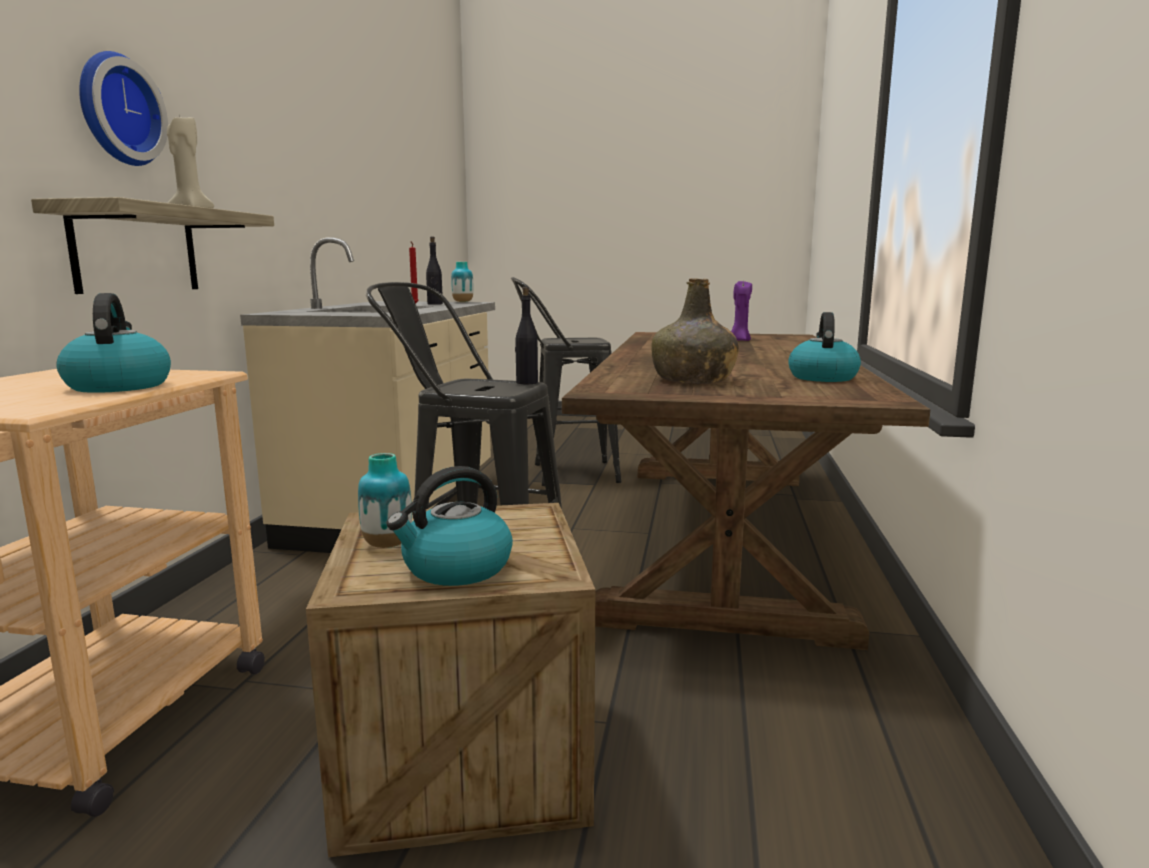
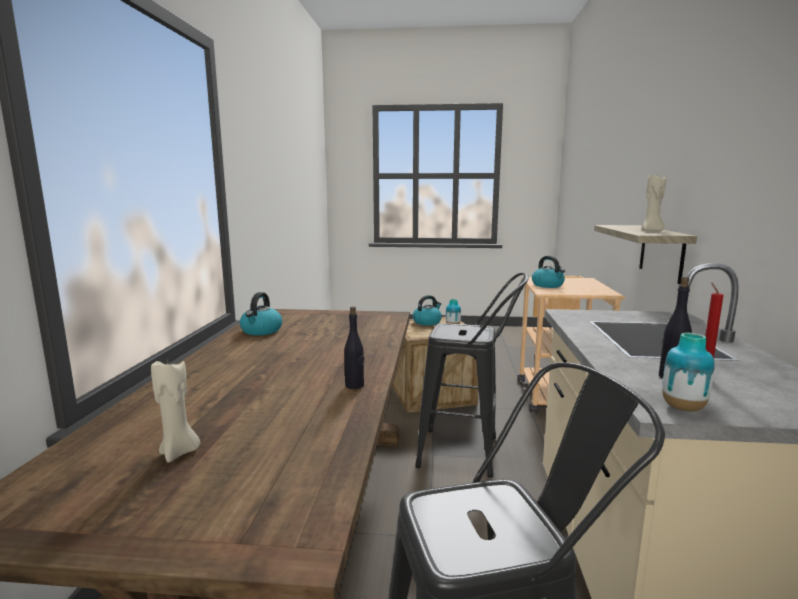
camera: 175 degrees right, 0 degrees up
(116, 110) = (670, 175): wall clock -> none
(526, 382) = (441, 335): black bottle -> black bottle (354, 385)
(693, 380) = (342, 326): green bottle -> none
(739, 340) = (179, 452): purple candle -> beige candle

